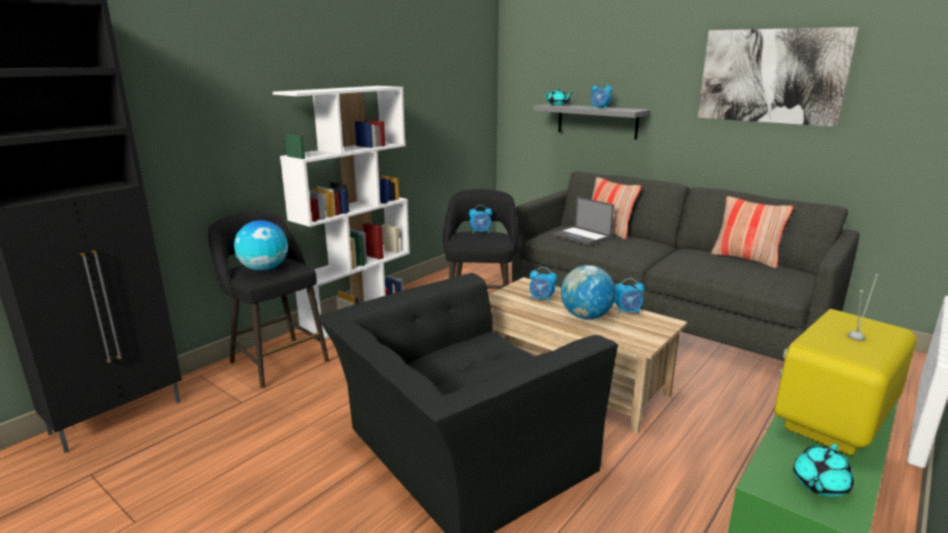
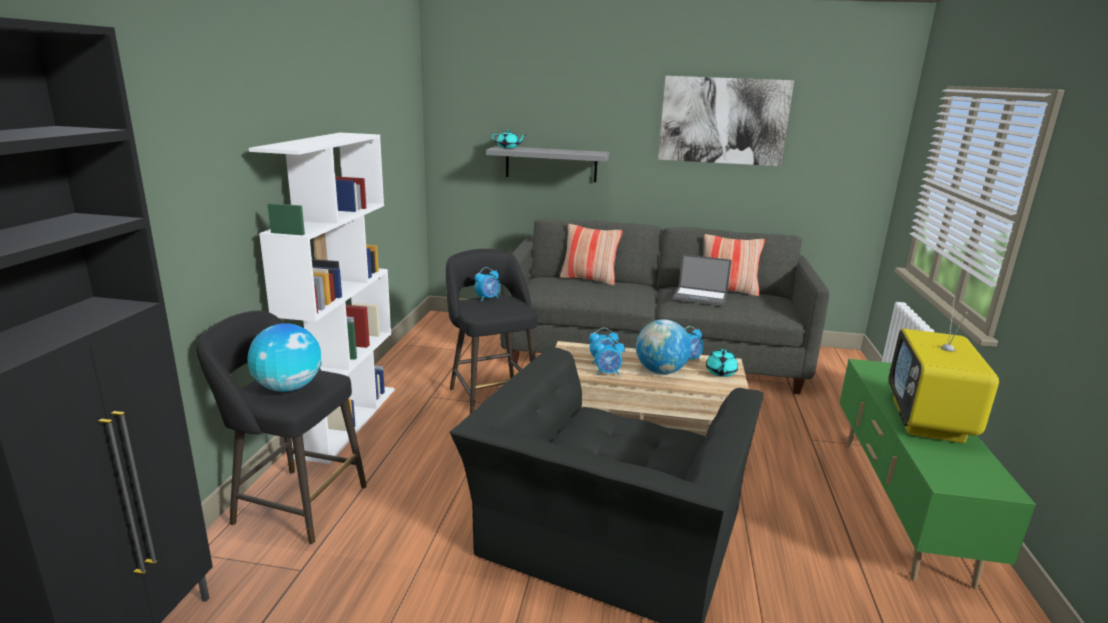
camera: 30 degrees left, 0 degrees up
(582, 236) = (574, 288): laptop -> laptop (701, 296)
(599, 108) = (561, 151): alarm clock -> alarm clock (607, 373)
(819, 485) = (972, 472): turquoise teapot -> turquoise teapot (720, 372)

